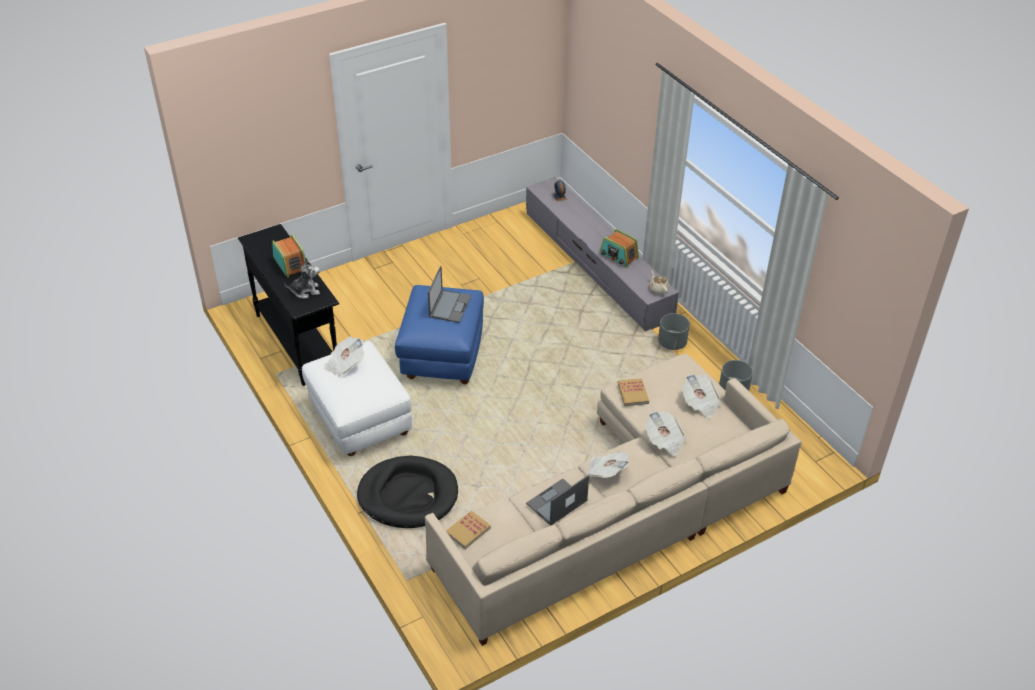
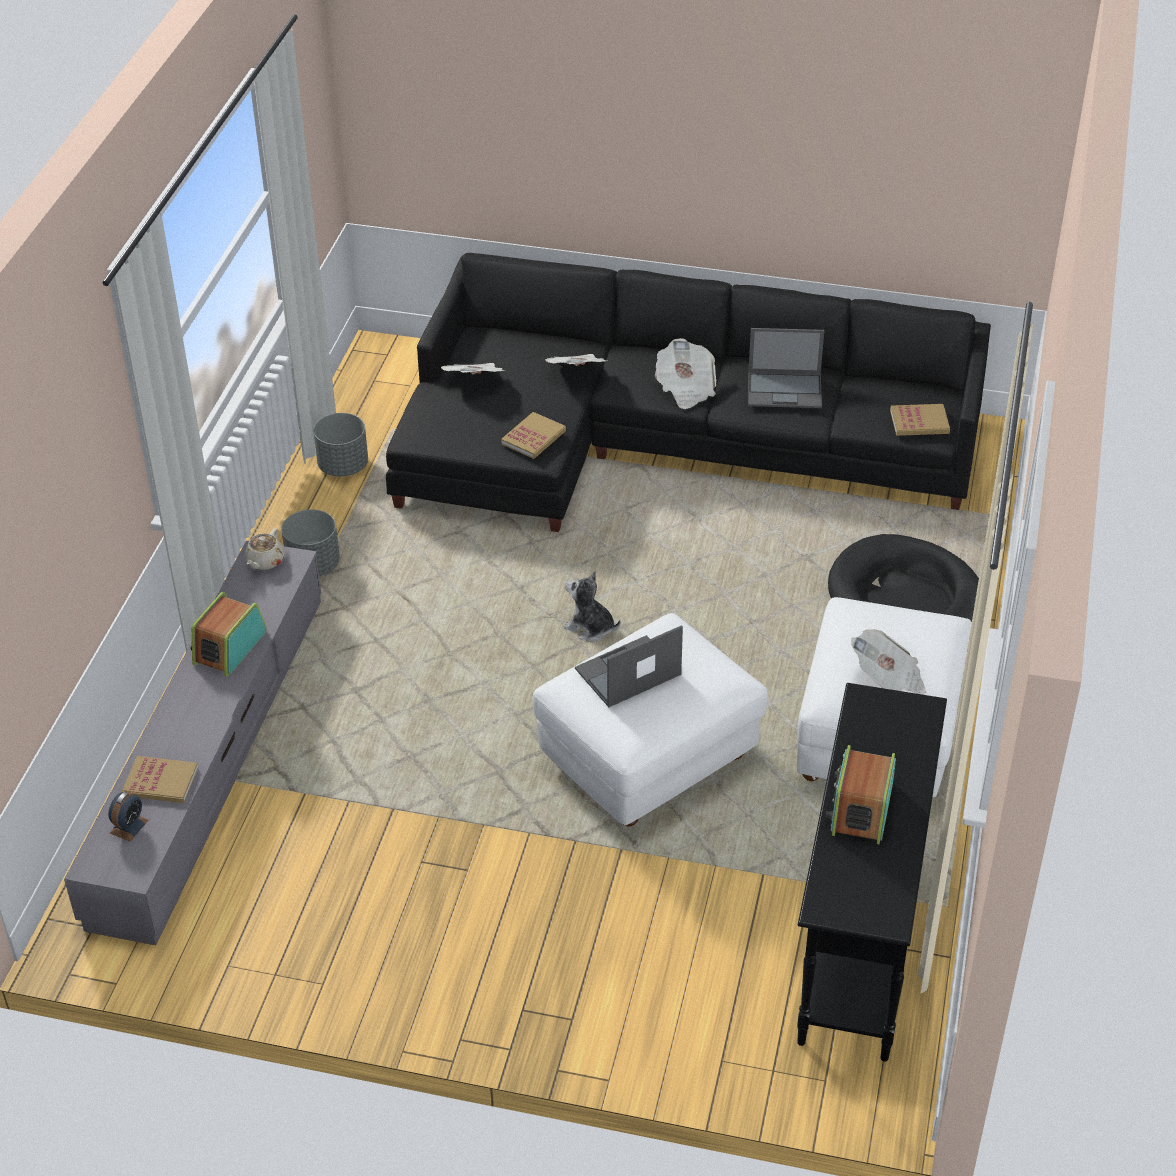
camera: 135 degrees left, 0 degrees up
(305, 291) = (883, 735): plush toy -> plush toy (590, 628)
(442, 355) = (647, 762): blue ottoman -> white ottoman
(570, 211) = (160, 782): none -> book
(618, 256) = (229, 647): radio -> radio turned 150 degrees counterclockwise
(622, 507) = (663, 439): beige sofa -> black sofa

